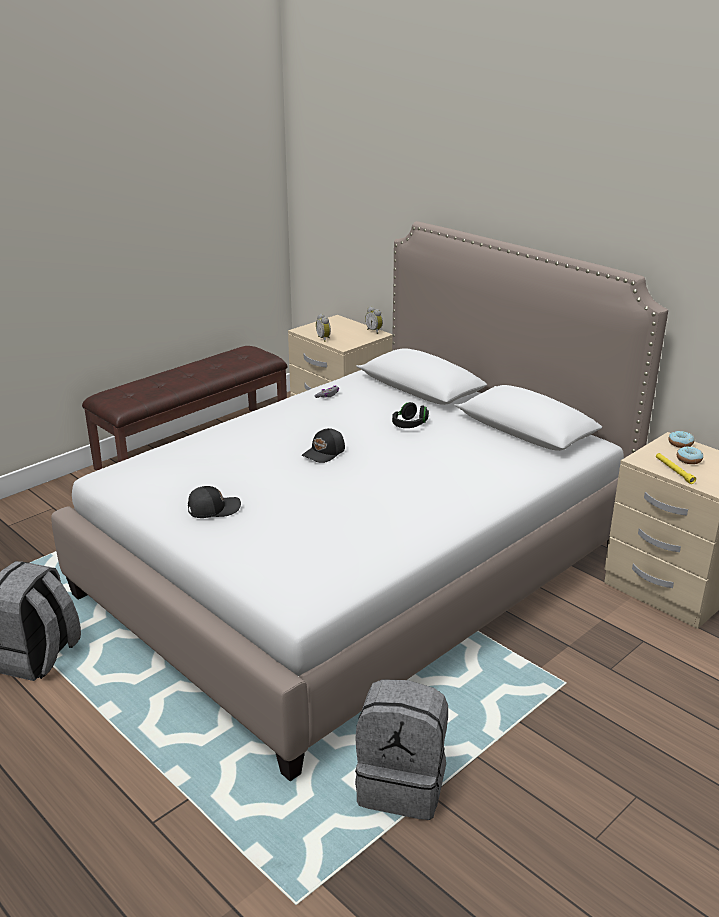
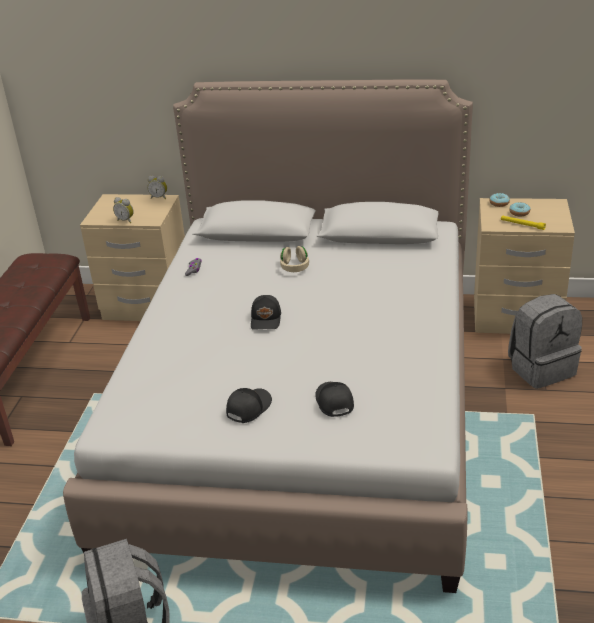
camera: 35 degrees left, 5 degrees up
(280, 536) = (333, 402): none -> black cap
(402, 784) = (524, 545): grey backpack -> grey backpack (541, 368)
(409, 425) = (295, 267): black headphones -> beige headphones

